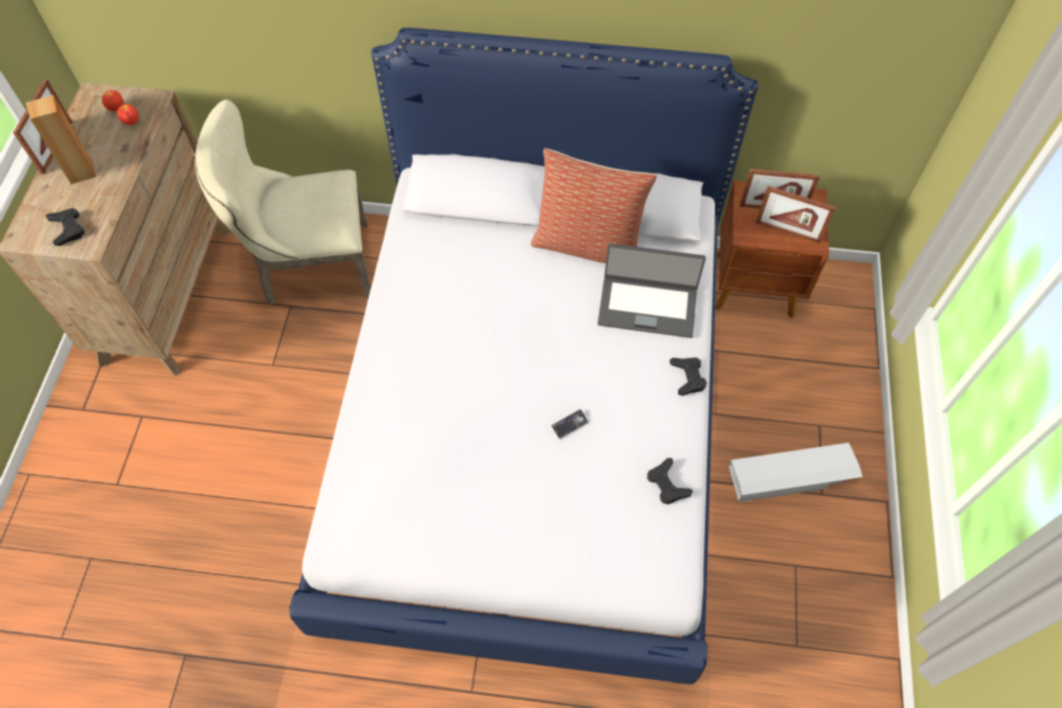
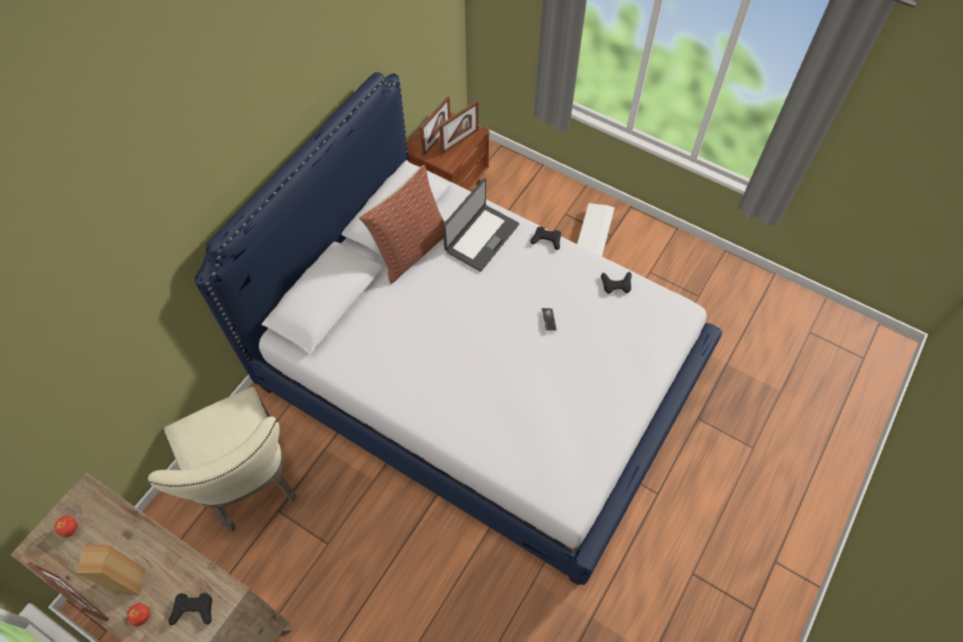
camera: 65 degrees left, 0 degrees up
(132, 122) = (99, 519): apple -> apple (143, 617)
(310, 268) = (249, 481): beige chair -> beige chair turned 45 degrees counterclockwise

